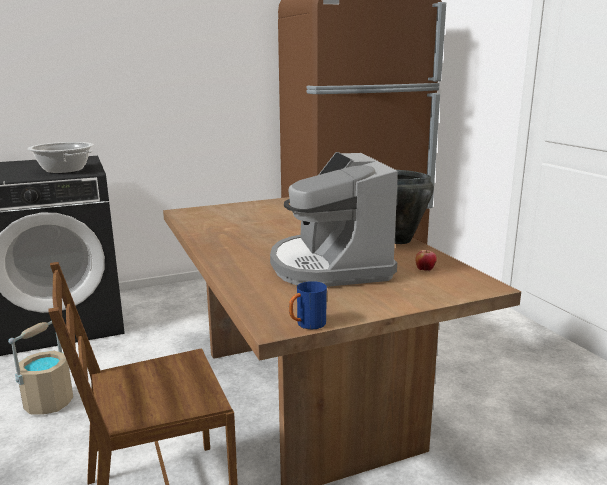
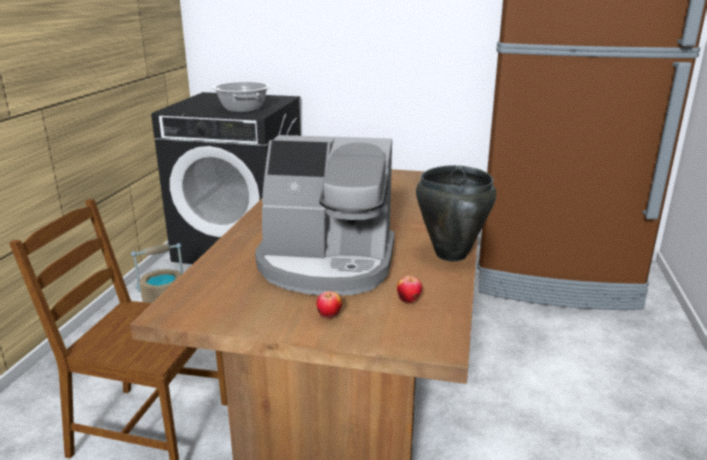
camera: 35 degrees right, 5 degrees up
(306, 325) = (193, 320): blue mug -> none
(330, 265) = (327, 264): coffee machine -> coffee machine turned 105 degrees counterclockwise
(396, 293) = (329, 317): none -> apple

